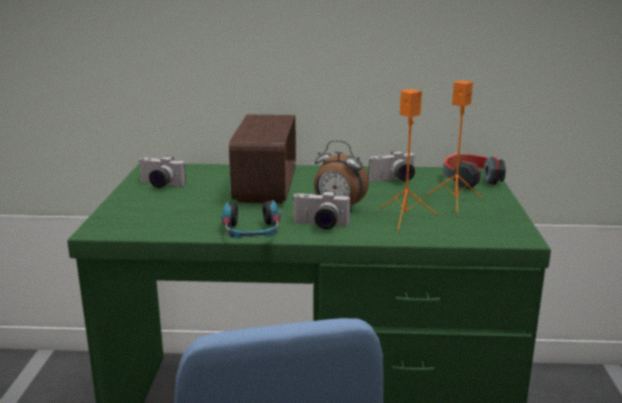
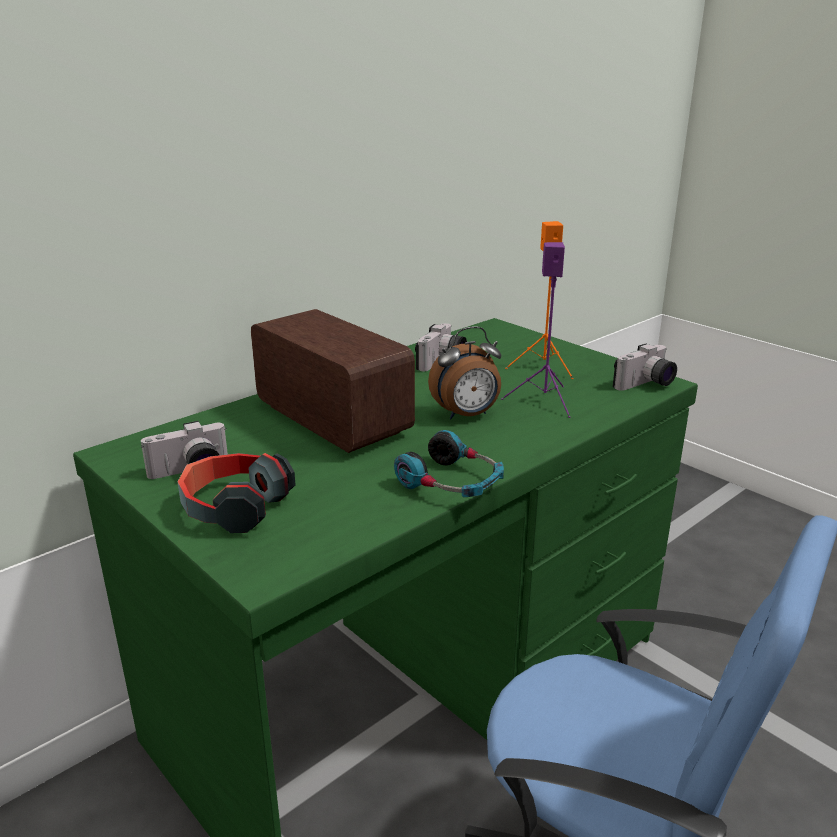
camera: 45 degrees left, 5 degrees up
(320, 225) = (494, 442): camera -> camera (646, 385)
(405, 218) = (544, 400): orange speaker -> purple speaker
(469, 180) = (505, 338): headphones -> headphones (234, 507)

